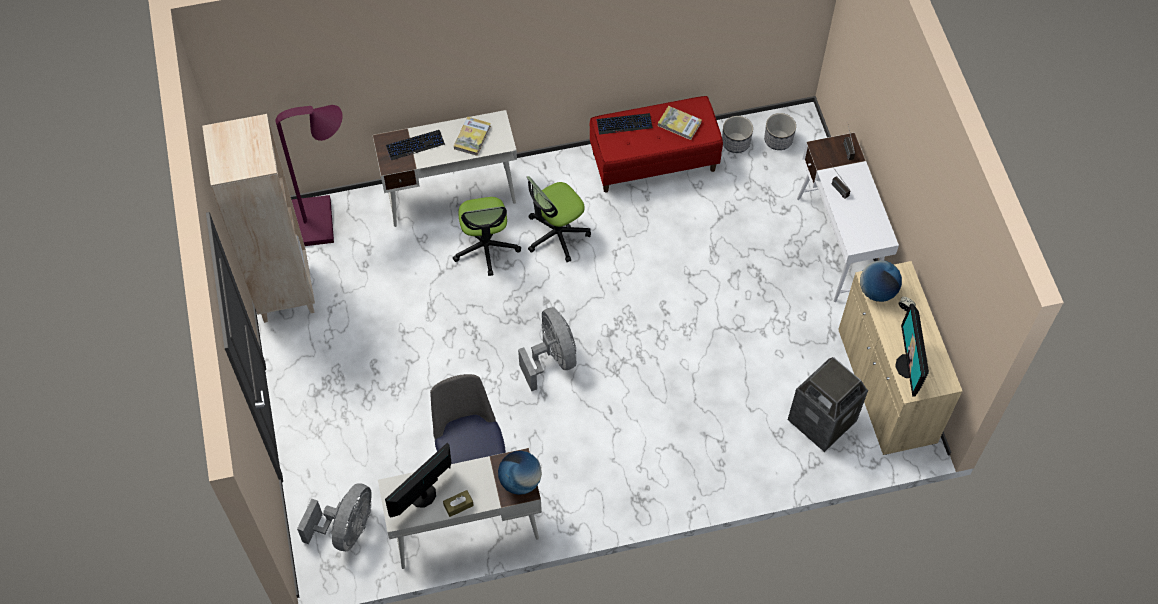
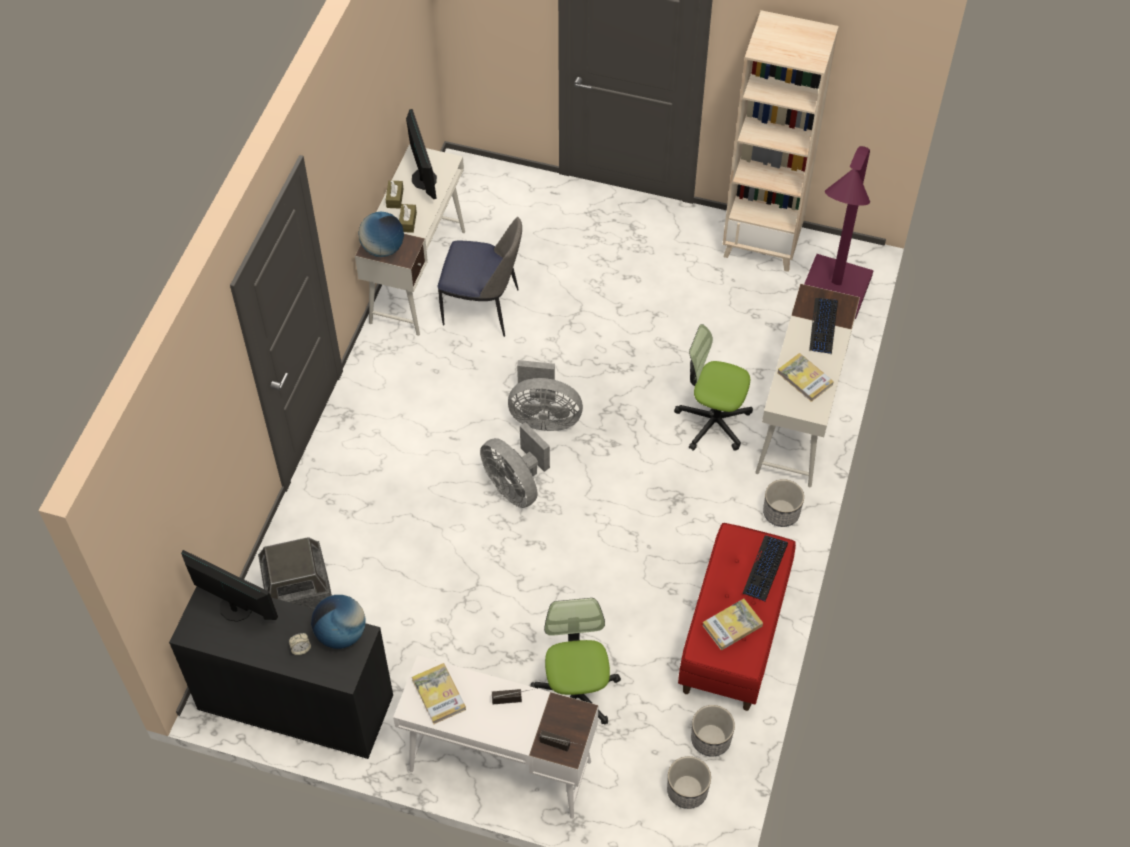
camera: 120 degrees right, 5 degrees down
(346, 529) = (482, 198): grey fan -> grey fan (515, 486)
(479, 479) = (408, 222): none -> brown tissue box
(539, 174) = (781, 513): none -> planter
(556, 235) = (690, 491): office chair -> office chair (576, 694)
(865, 228) = (439, 695): none -> book
(886, 386) = (296, 703): beige cabinet -> black cabinet

